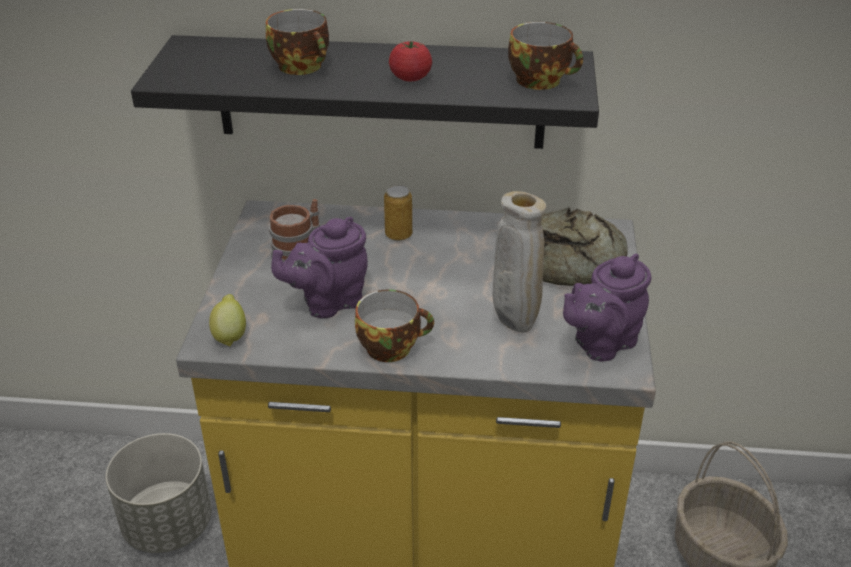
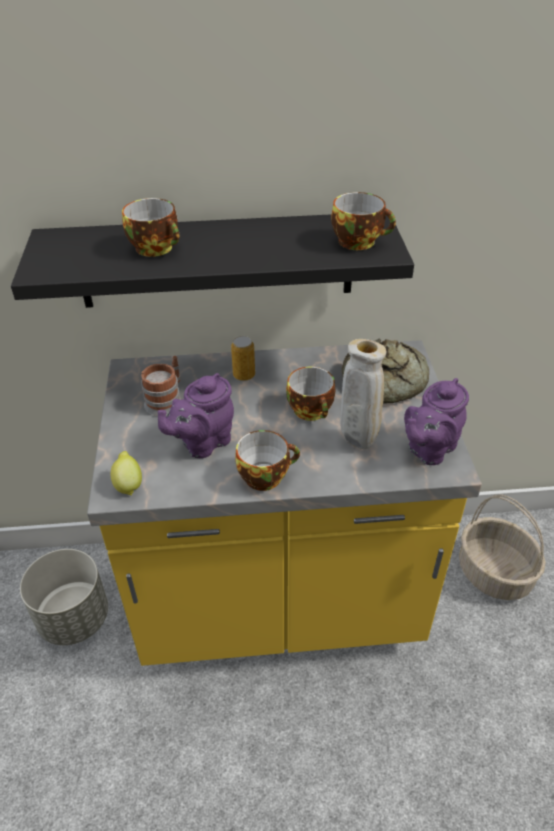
camera: 10 degrees left, 5 degrees up
(410, 78) = (251, 249): tomato -> none
(469, 283) = (312, 411): none -> cup

